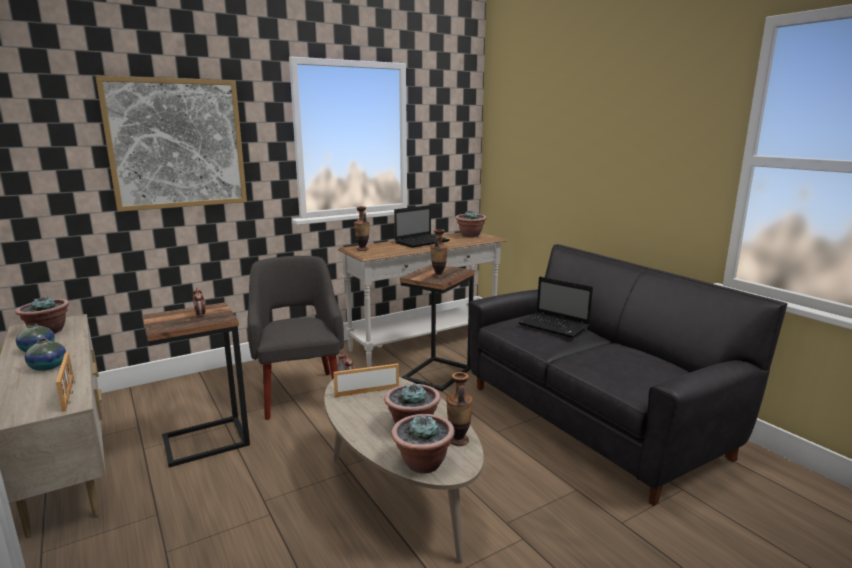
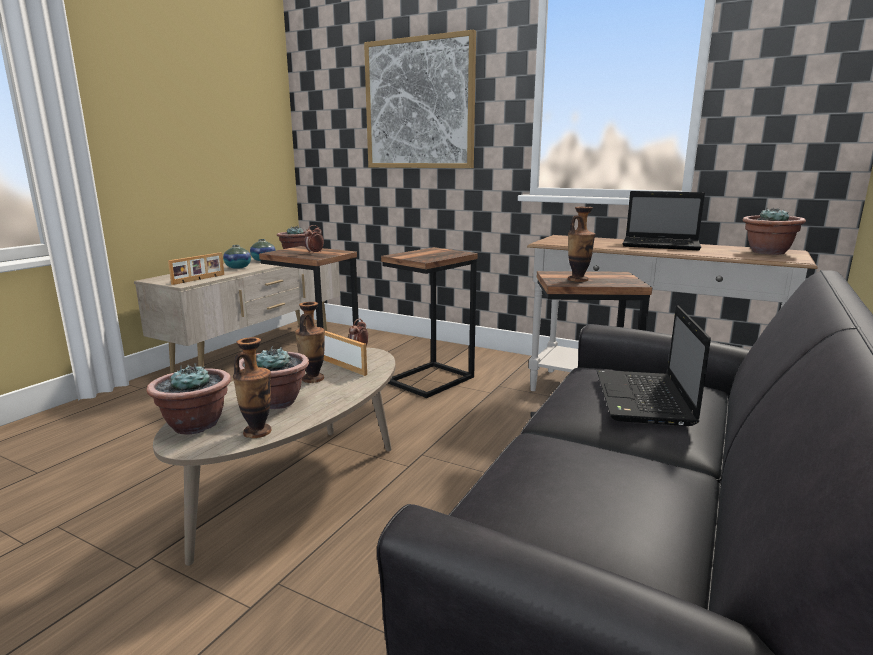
camera: 60 degrees right, 0 degrees up
(300, 393) = (432, 380): grey armchair -> side table
(362, 249) = (563, 239): vase -> vase (313, 379)

